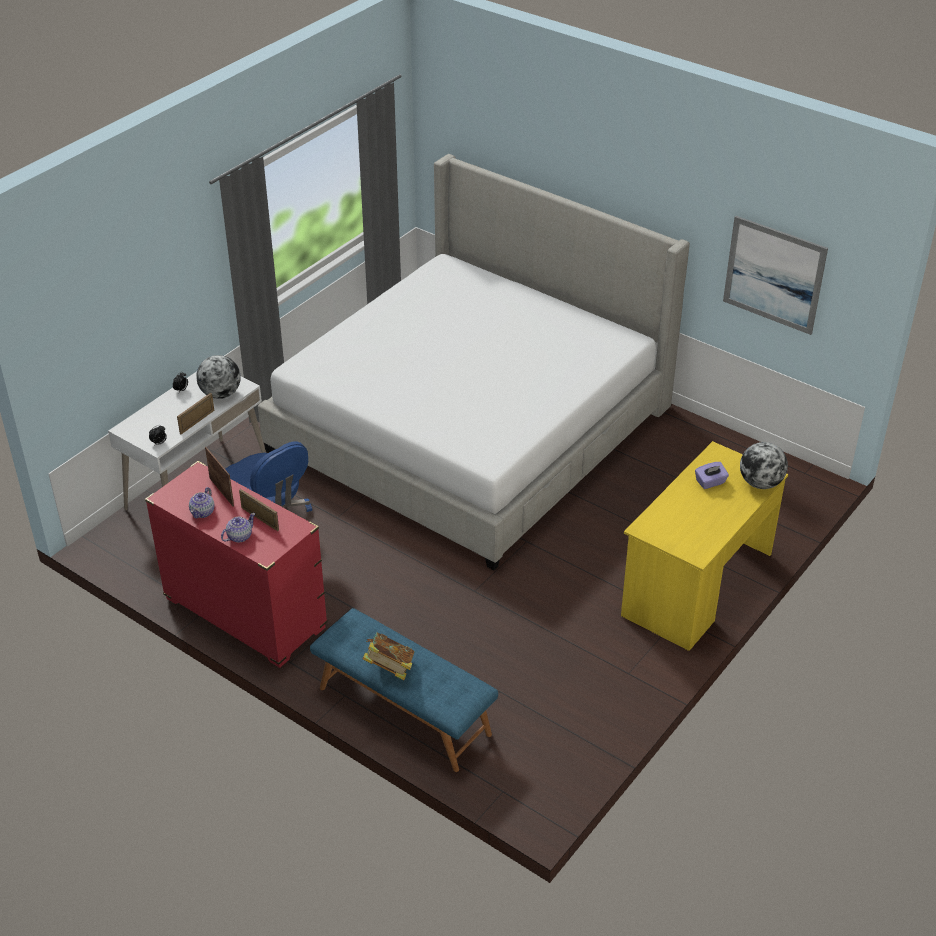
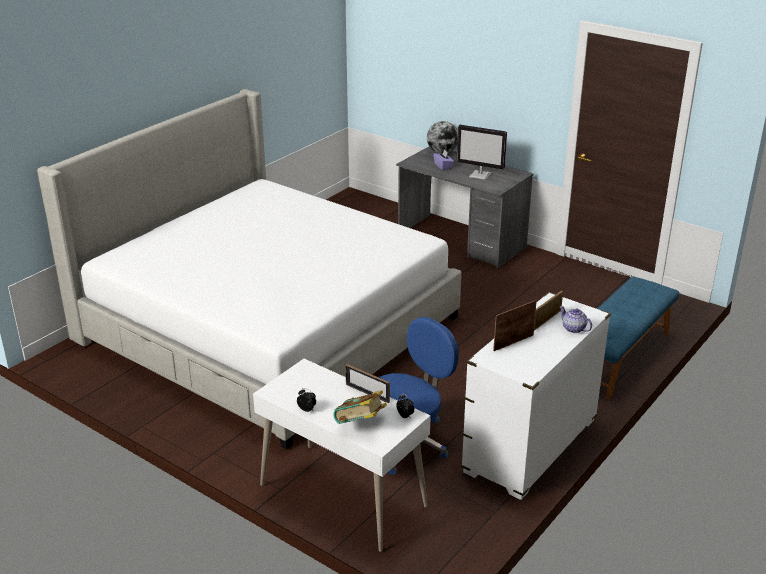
camera: 90 degrees left, 10 degrees down
(203, 512) = (545, 351): teapot -> none
(220, 394) = (318, 381): globe -> none
(245, 613) = (530, 446): red dresser -> white dresser
(389, 668) = (634, 314): book -> book (360, 424)
(685, 515) = (480, 175): none -> monitor
(697, 585) = (461, 241): yellow desk -> grey desk
(774, 275) = (292, 73): picture -> none

